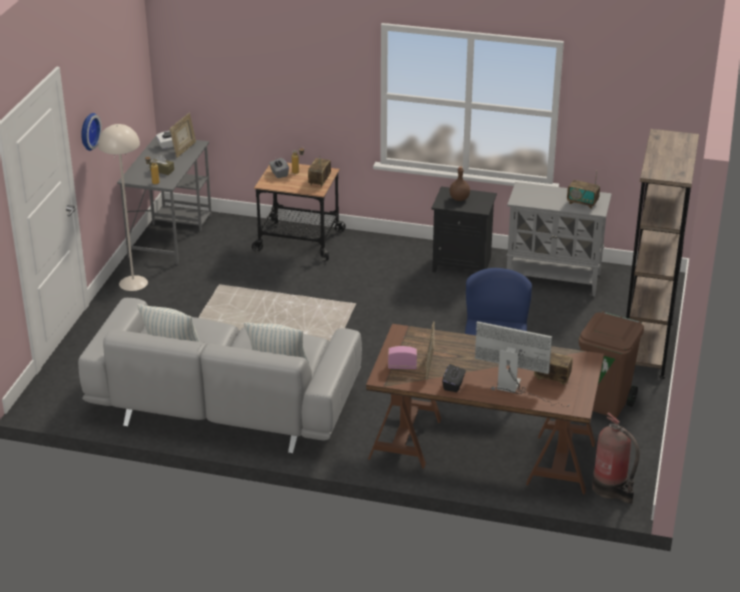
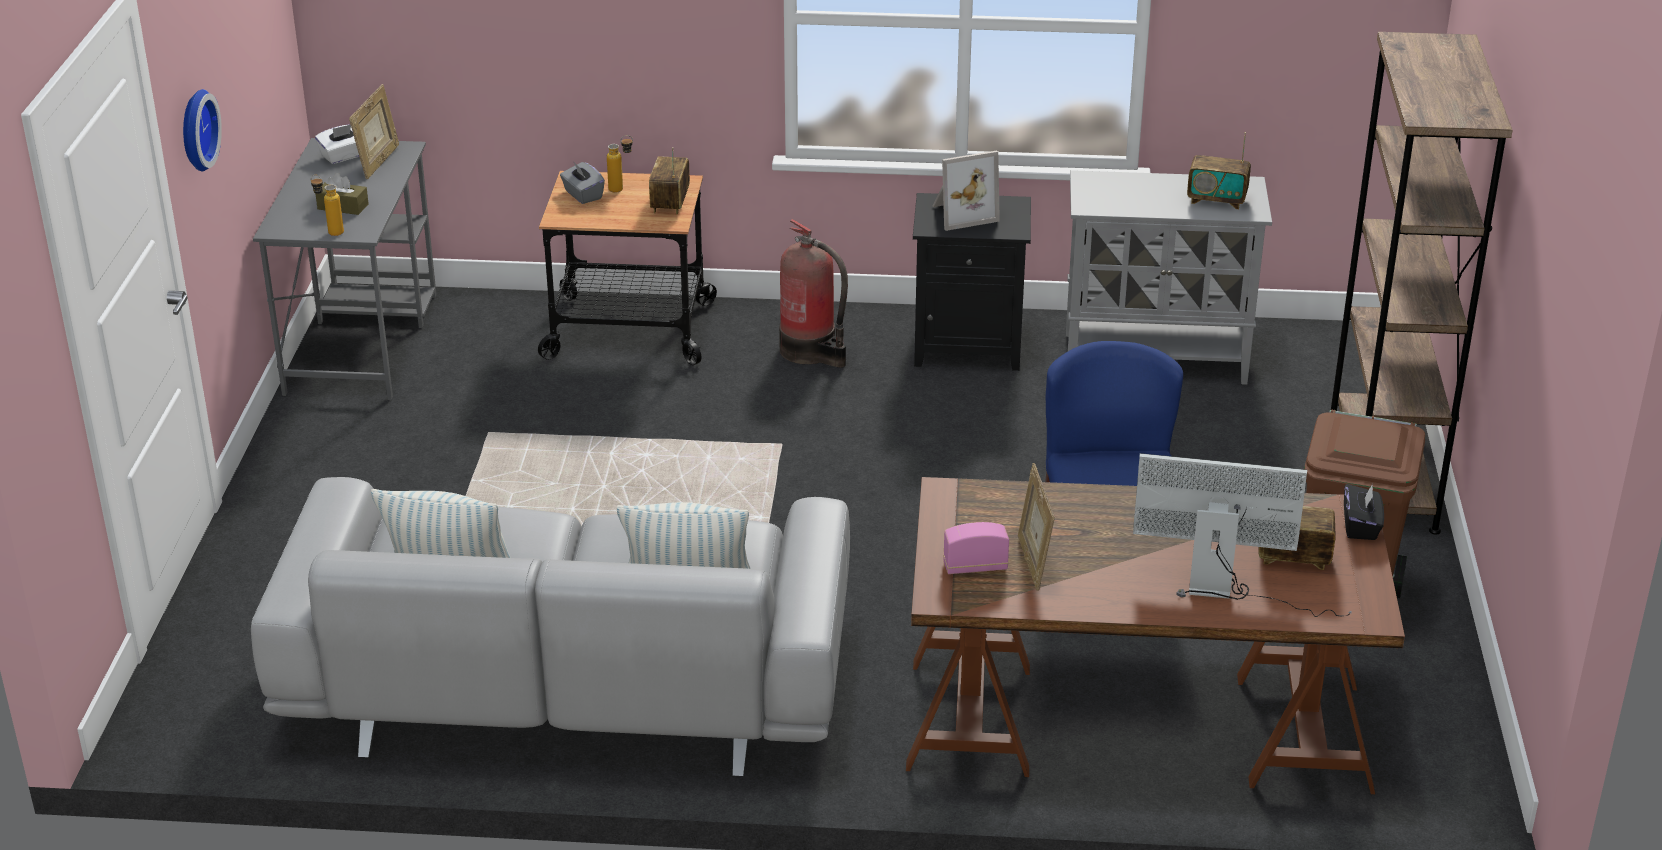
camera: 10 degrees left, 0 degrees up
(133, 283) = (306, 447): beige floor lamp -> none
(453, 385) = (1097, 595): black tissue box -> black tissue box (1361, 526)
(459, 198) = (962, 213): brown bottle -> picture frame
(611, 489) = (1424, 776): fire extinguisher -> fire extinguisher (811, 351)

